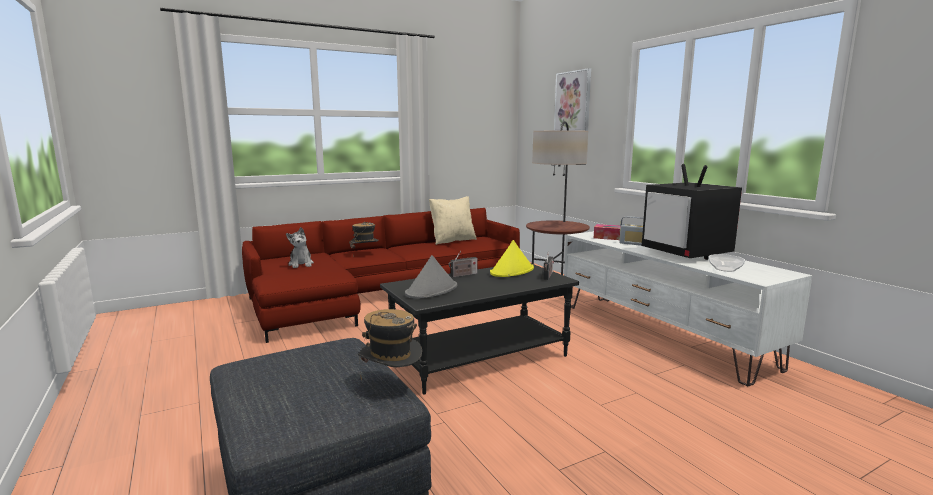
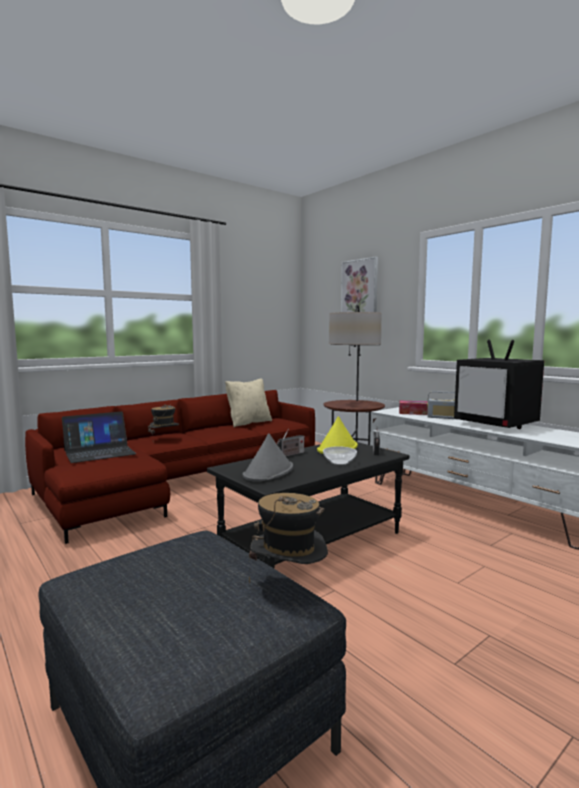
camera: 10 degrees left, 5 degrees down
(301, 264) = (99, 452): plush toy -> laptop
(725, 269) = (544, 436): bowl -> bowl (339, 462)

